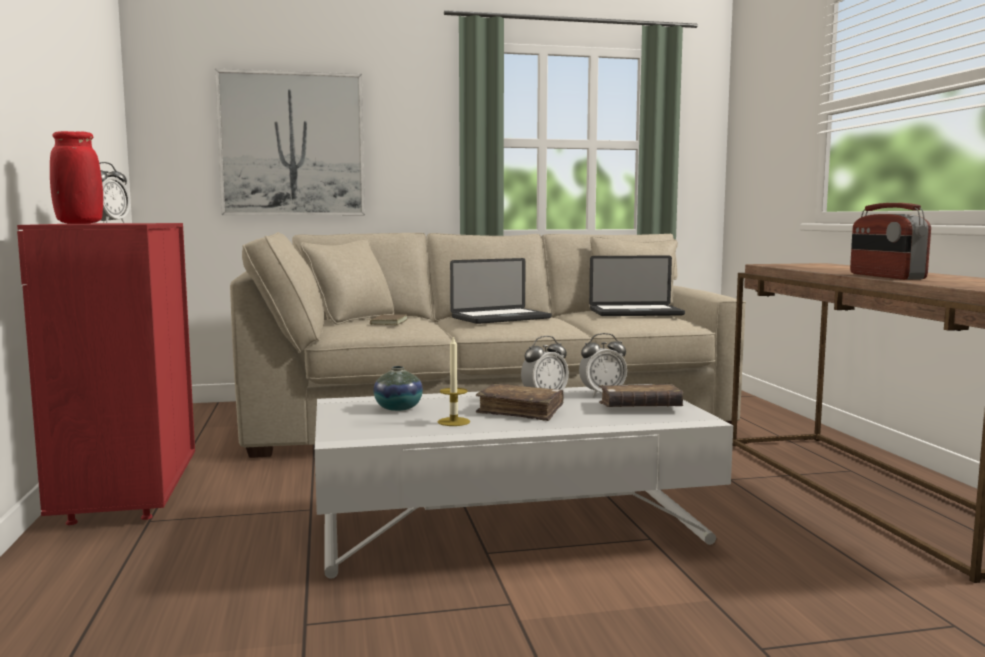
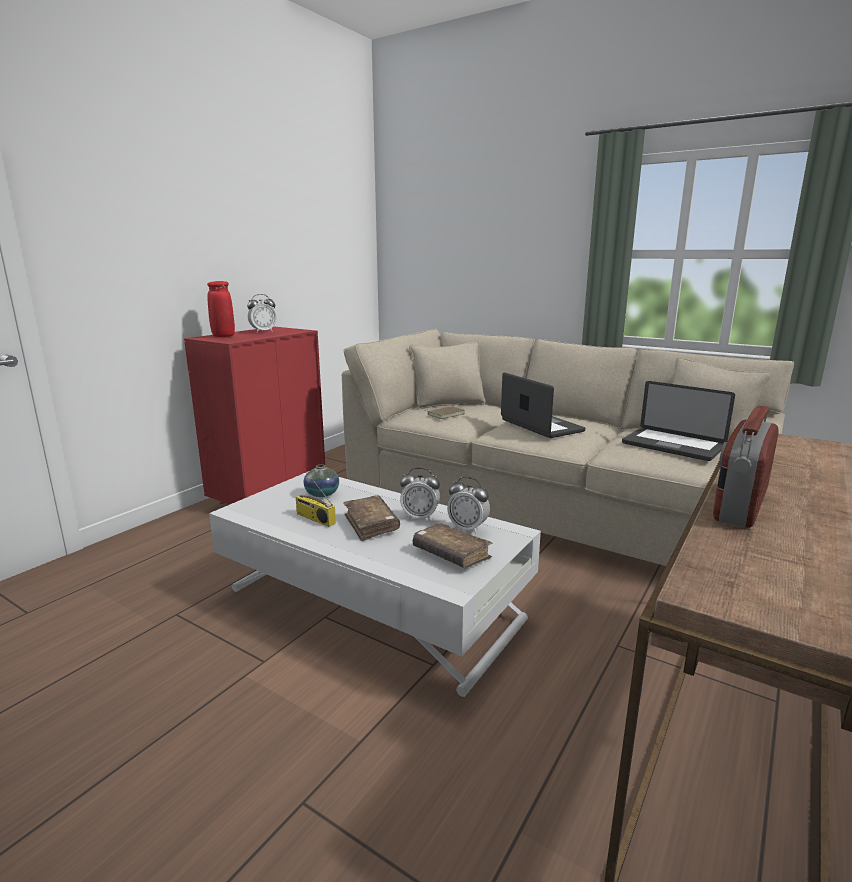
camera: 45 degrees right, 10 degrees up
(292, 144) = (469, 258): picture -> none
(453, 422) = (314, 518): candle -> radio
(501, 318) = (541, 425): laptop -> laptop turned 135 degrees counterclockwise

